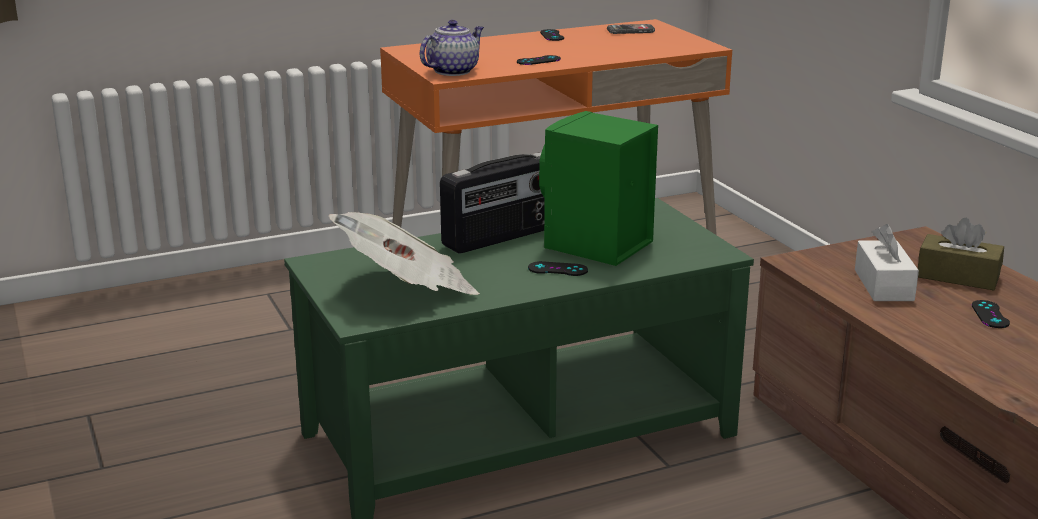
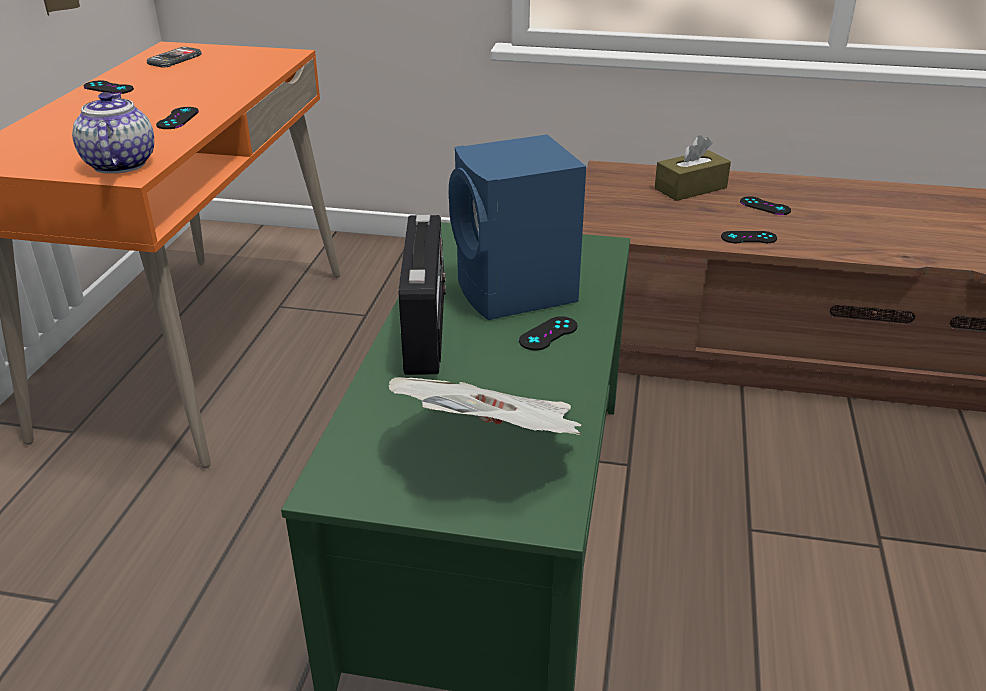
camera: 55 degrees left, 10 degrees up
(595, 246) = (516, 293): green speaker -> blue speaker
(883, 285) = (677, 217): white tissue box -> none
(905, 321) = (748, 238): none -> black game controller

